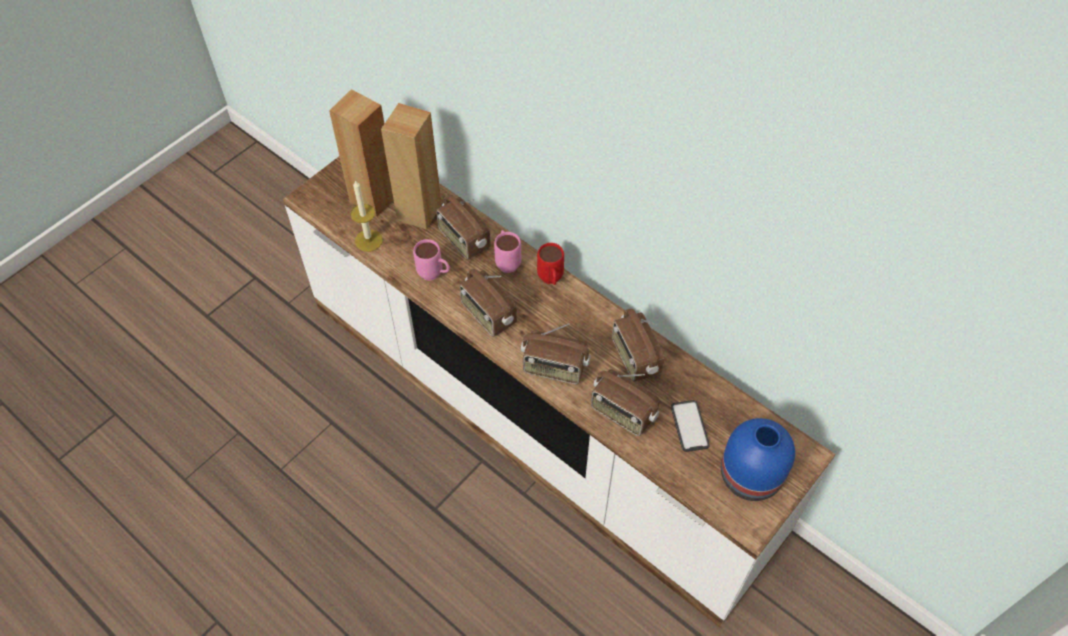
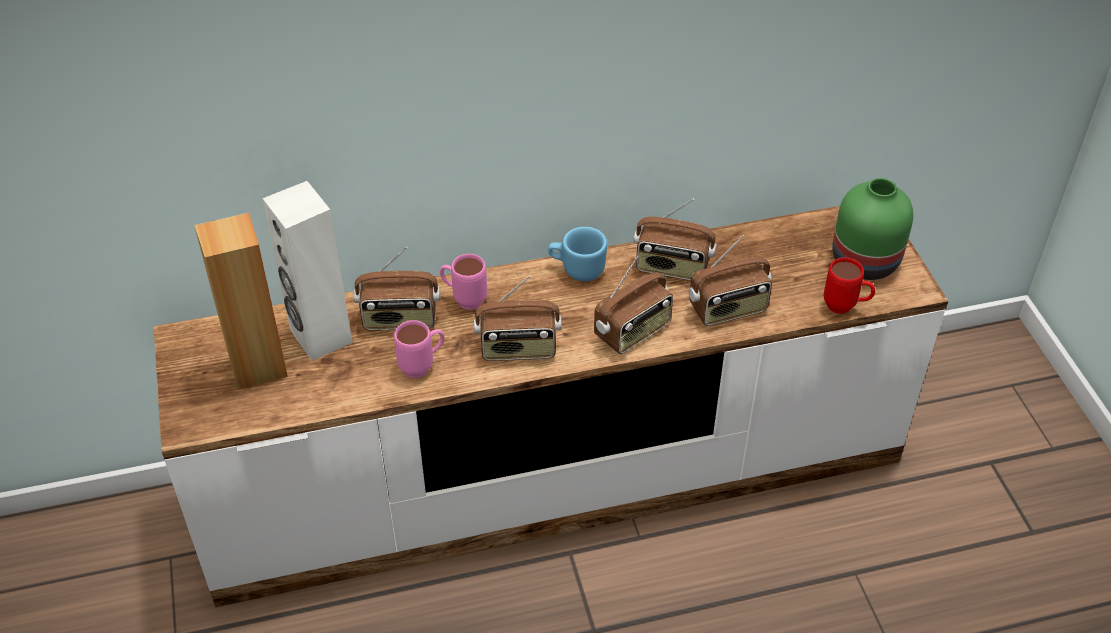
camera: 55 degrees left, 10 degrees down
(368, 240) = (314, 399): candle -> none
(418, 212) = (320, 337): brown speaker -> white speaker
(551, 281) = (523, 279): red mug -> red mug (845, 307)
(586, 304) = (577, 269): none -> blue mug
(689, 426) = (781, 272): phone -> none
(748, 476) = (863, 262): blue vase -> green vase

